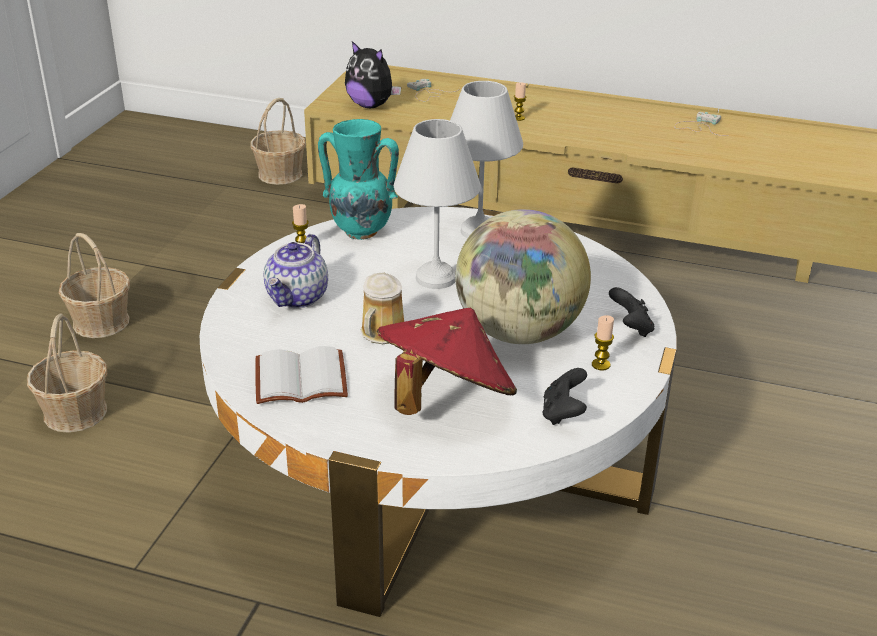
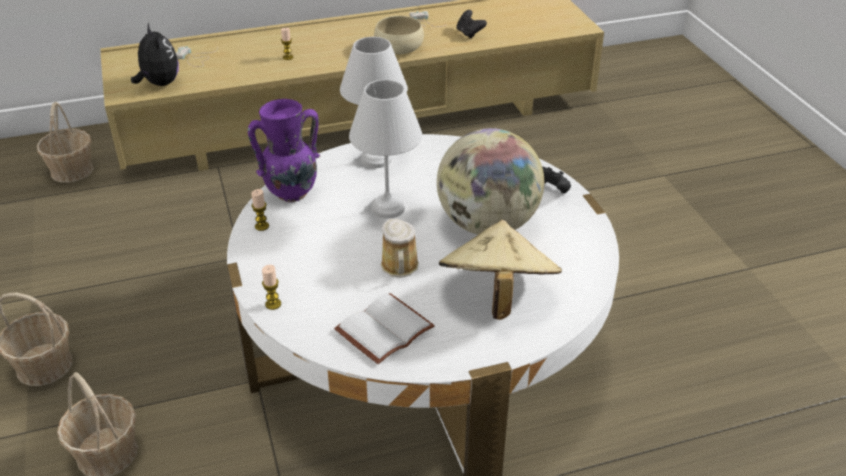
camera: 35 degrees left, 5 degrees up
(298, 297) = (306, 267): teapot -> none
(360, 231) = (290, 193): turquoise vase -> purple vase
(371, 105) = (159, 84): plush toy -> plush toy turned 120 degrees counterclockwise
(444, 399) = (496, 296): red hat -> beige hat
(563, 413) = (577, 269): black game controller -> black game controller (469, 34)
(601, 365) = (561, 224): candle -> candle (273, 304)
(647, 143) = (399, 48): none -> beige bowl

